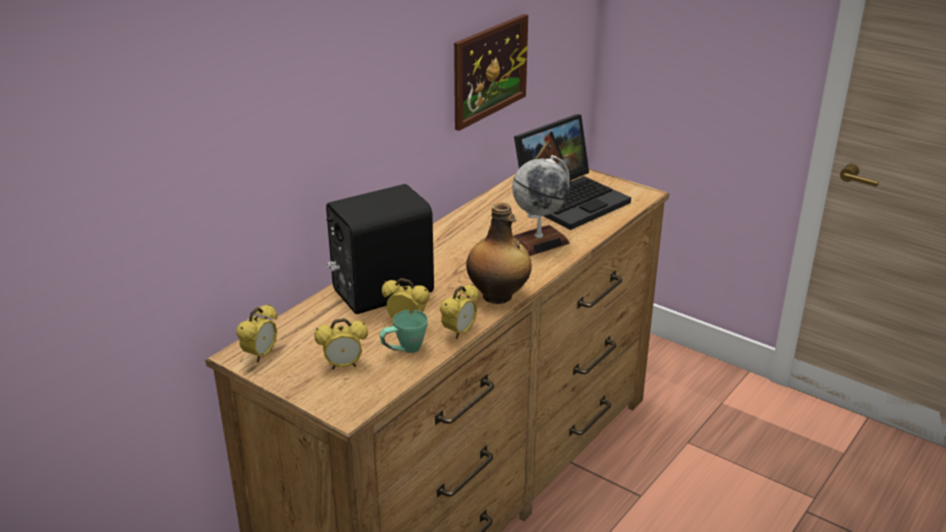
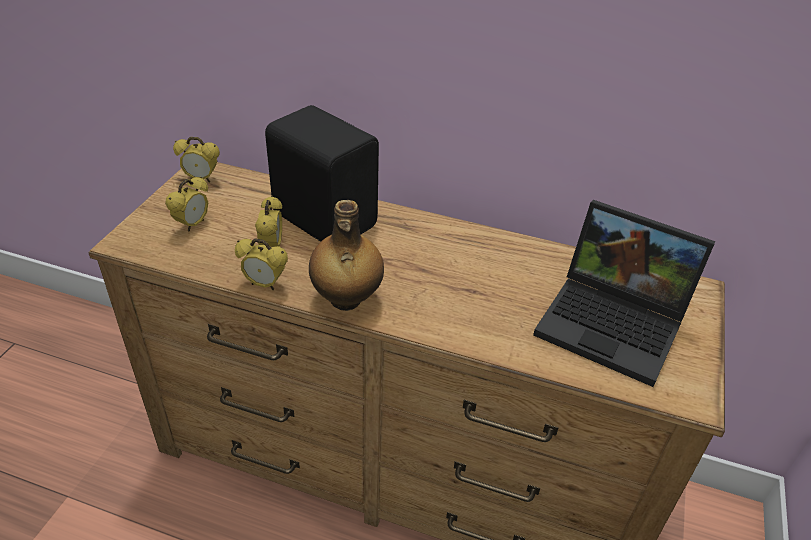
camera: 70 degrees right, 10 degrees up
(343, 365) = (193, 224): alarm clock -> alarm clock turned 120 degrees counterclockwise
(404, 350) = (224, 254): green mug -> none
(490, 70) = (648, 114): picture -> none
(539, 242) = (484, 312): globe -> none

